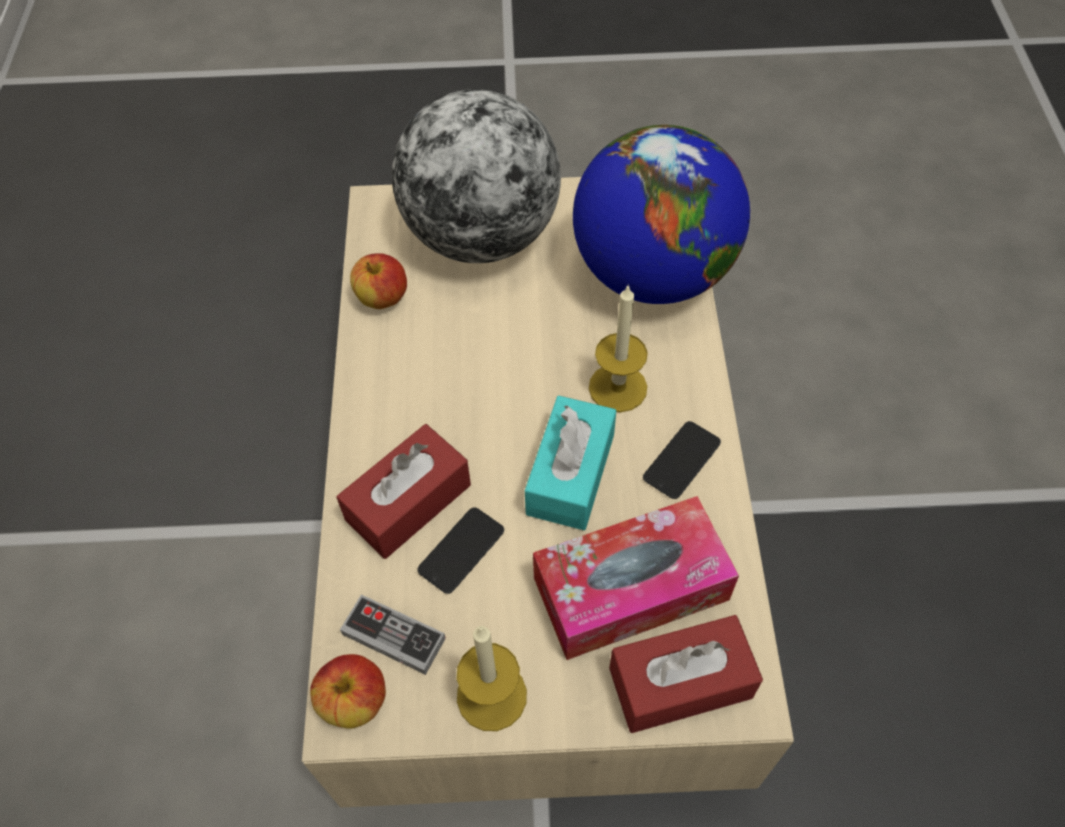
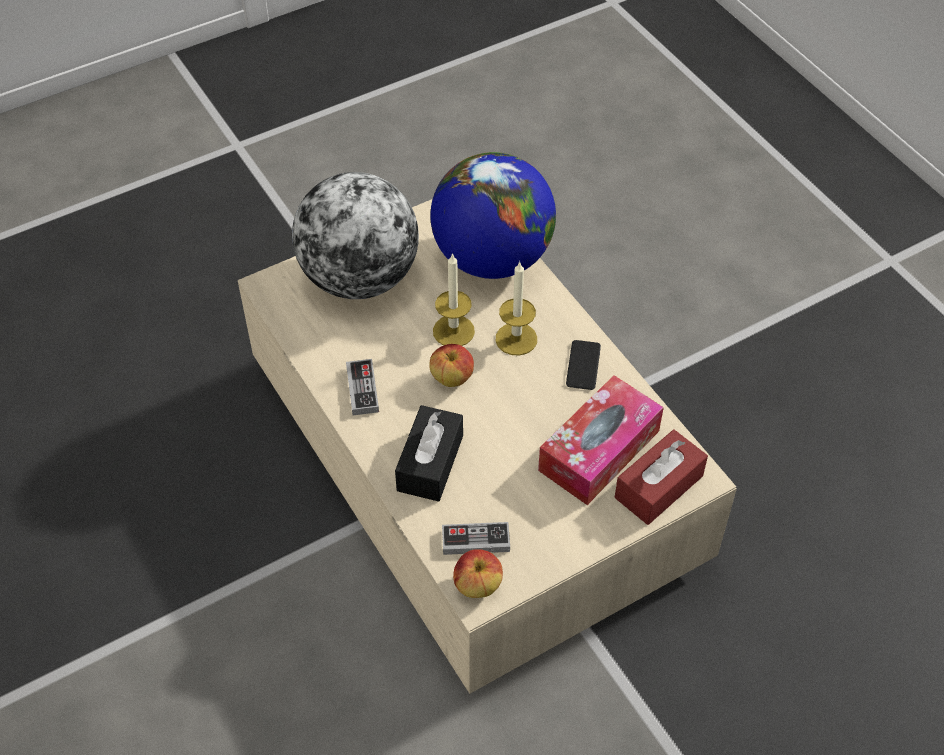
camera: 30 degrees left, 5 degrees down
(382, 298) = (319, 346): apple -> apple (452, 378)
(394, 371) = (362, 389): none -> game controller
(408, 502) = (430, 463): red tissue box -> black tissue box
(461, 550) = (483, 475): phone -> none
(491, 695) = (556, 544): candle -> candle (453, 331)
(570, 474) = (521, 402): turquoise tissue box -> none

